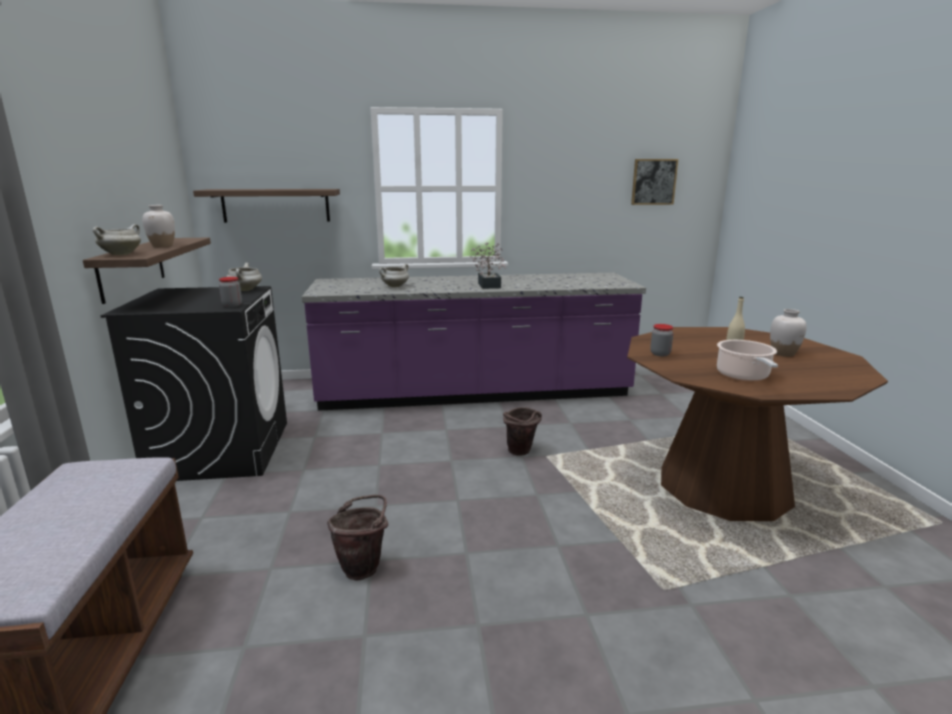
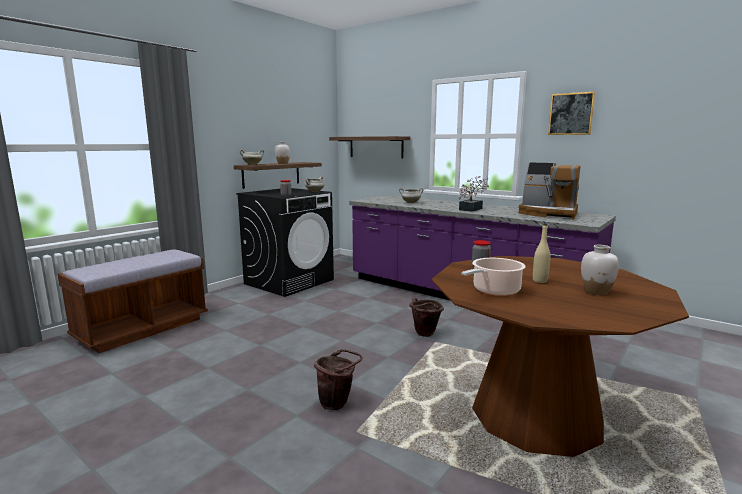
camera: 45 degrees right, 5 degrees down
(363, 566) = (253, 346): brown bucket -> brown bucket (337, 403)
(568, 279) = (548, 213): none -> coffee machine
(653, 182) = (681, 128): picture -> picture (571, 114)

